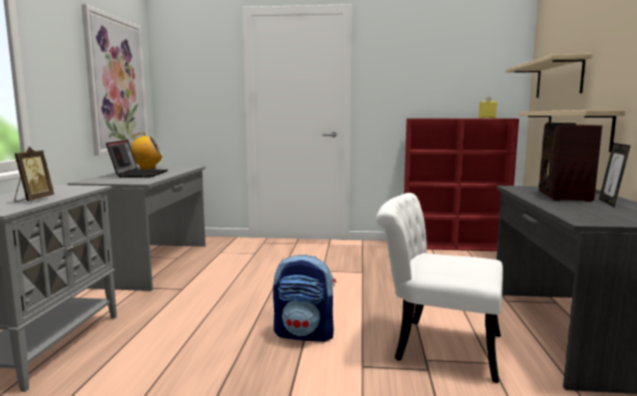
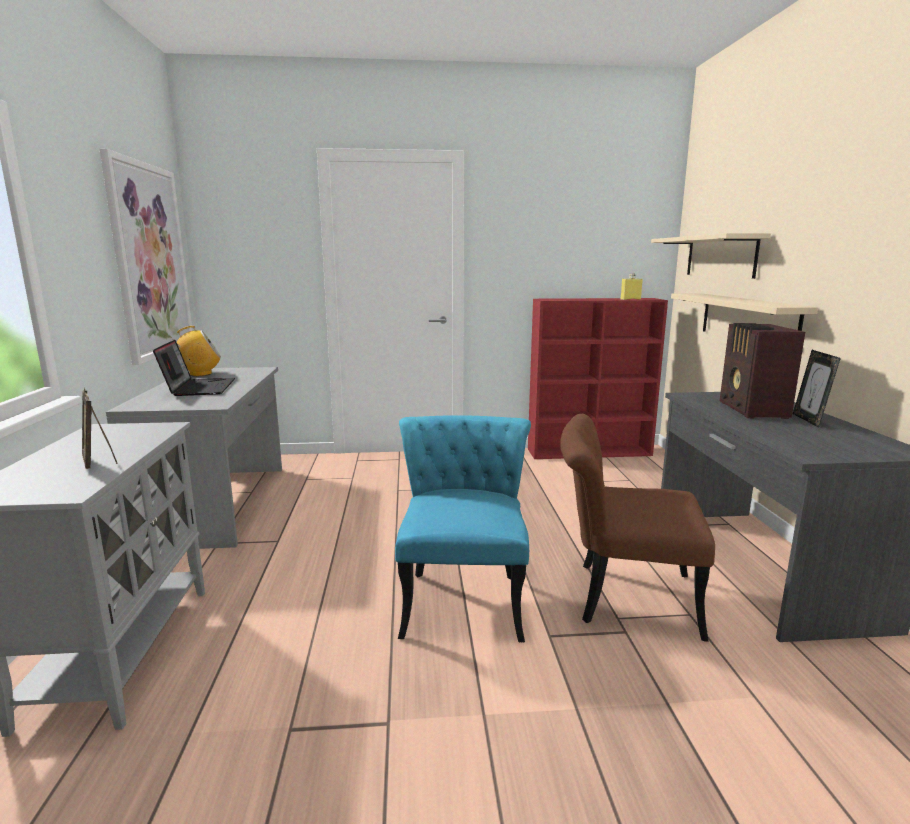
camera: 10 degrees left, 5 degrees up
(33, 200) = (100, 461): picture frame -> picture frame turned 150 degrees clockwise
(305, 334) = (463, 596): backpack -> turquoise chair
(435, 345) = (621, 597): white chair -> brown chair

